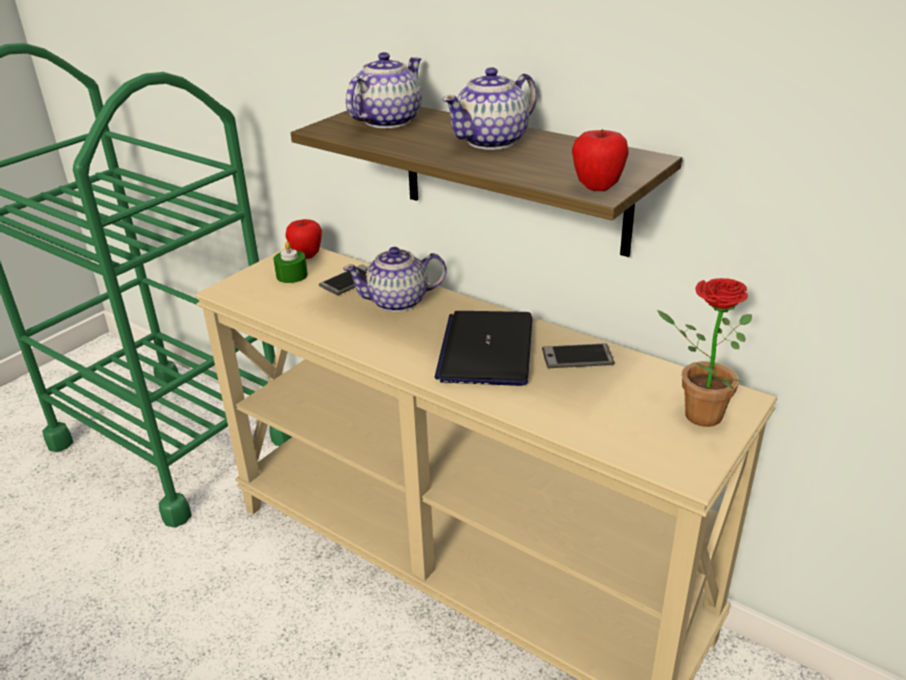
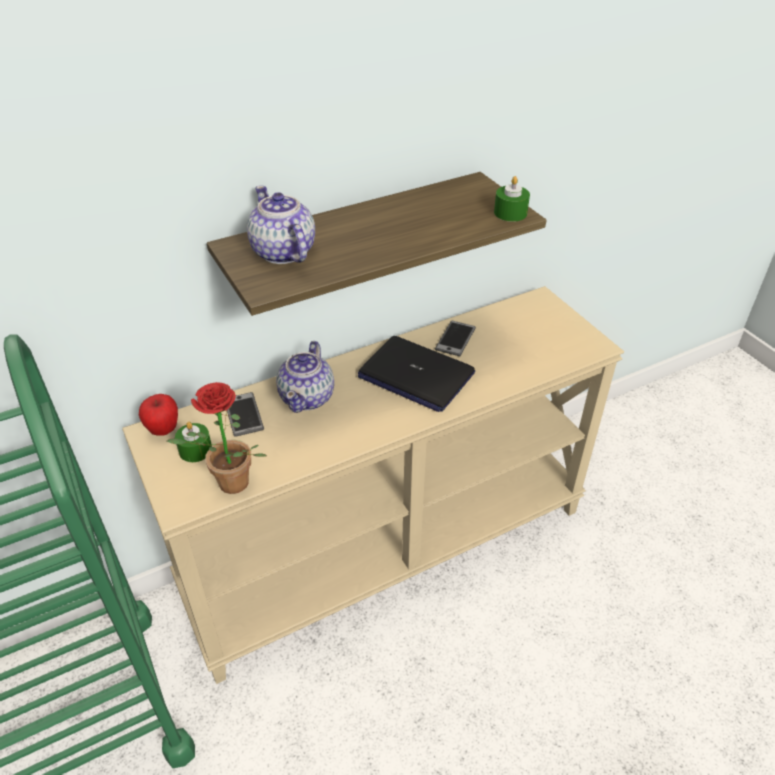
camera: 65 degrees left, 10 degrees up
(492, 141) = (385, 222): teapot -> none
(597, 187) = (510, 213): apple -> green candle
(694, 414) = (545, 320): potted plant -> potted plant (228, 486)

